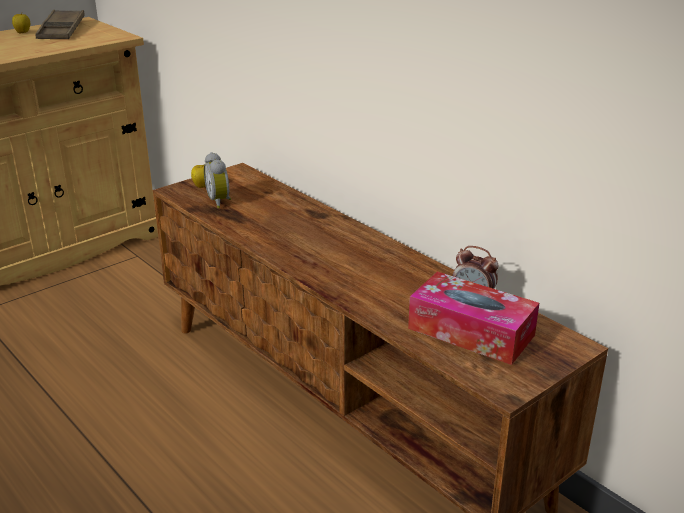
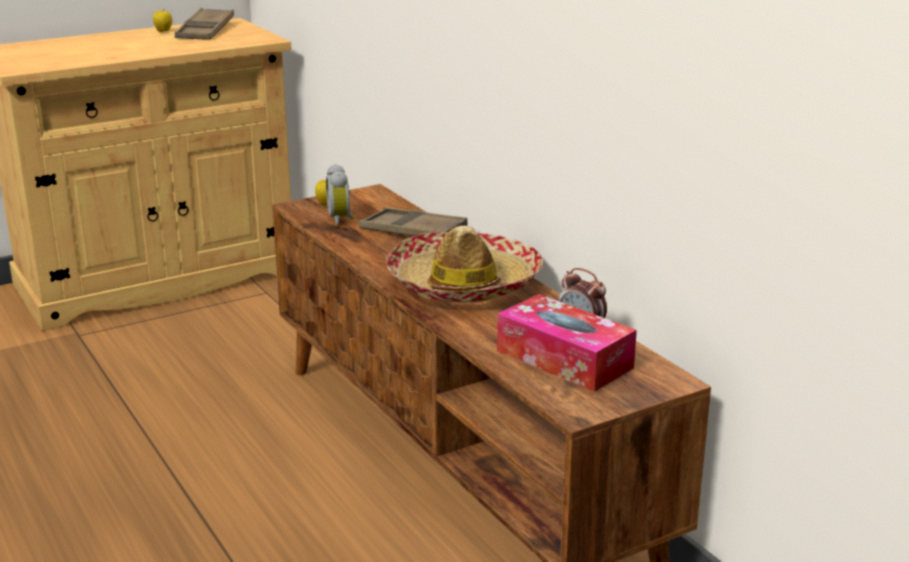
camera: 10 degrees right, 5 degrees down
(287, 209) = (412, 232): none -> brown tray
(352, 259) = (464, 284): none -> hat

